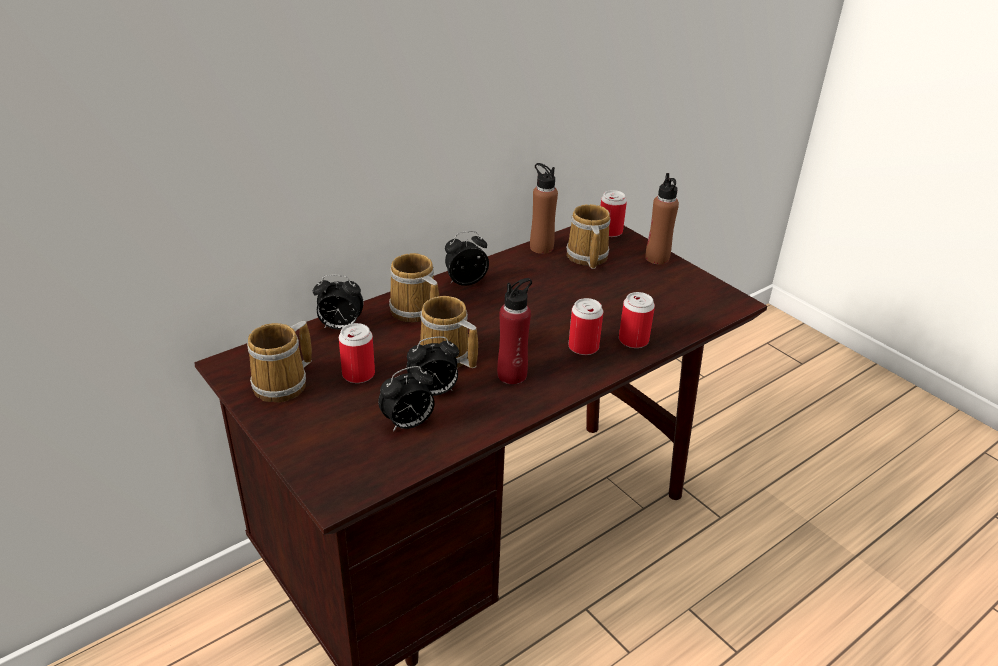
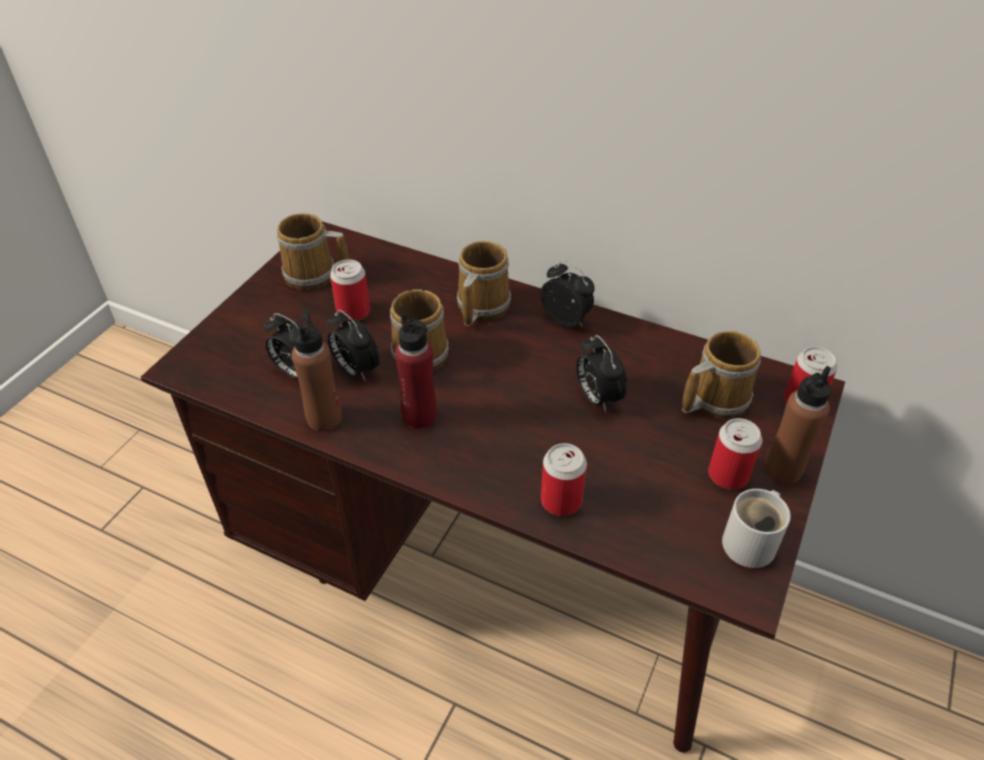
camera: 65 degrees right, 10 degrees up
(340, 327) = (418, 271): alarm clock -> alarm clock (597, 397)
(541, 247) = (697, 352): brown bottle -> brown bottle (324, 418)
(583, 347) = (512, 458): can -> can (728, 475)
(703, 287) = (753, 542): none -> white mug

